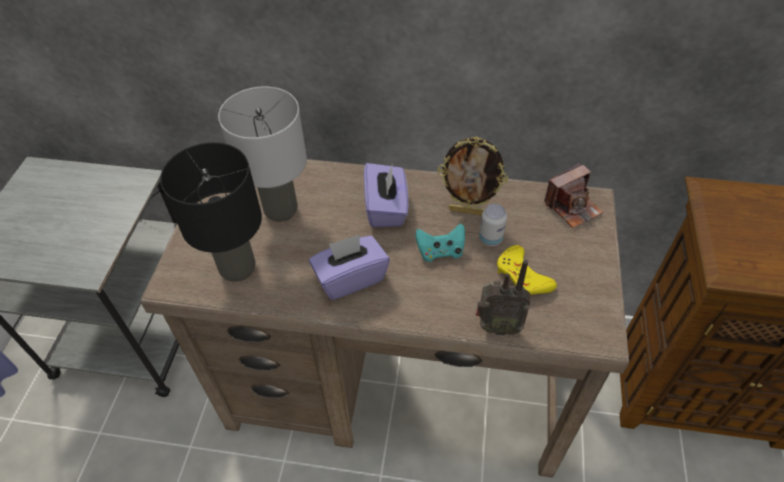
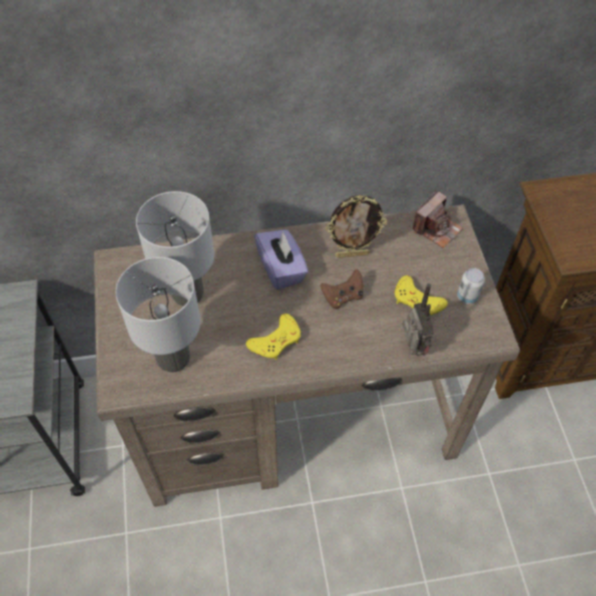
camera: 20 degrees left, 5 degrees up
(238, 267) = (173, 357): black table lamp -> white table lamp
(350, 278) = (276, 341): purple tissue box -> yellow game controller
(440, 251) = (343, 297): turquoise game controller -> brown game controller
(490, 238) = (380, 274): can -> can (467, 296)
(497, 326) = (412, 349): radio -> radio turned 90 degrees counterclockwise

